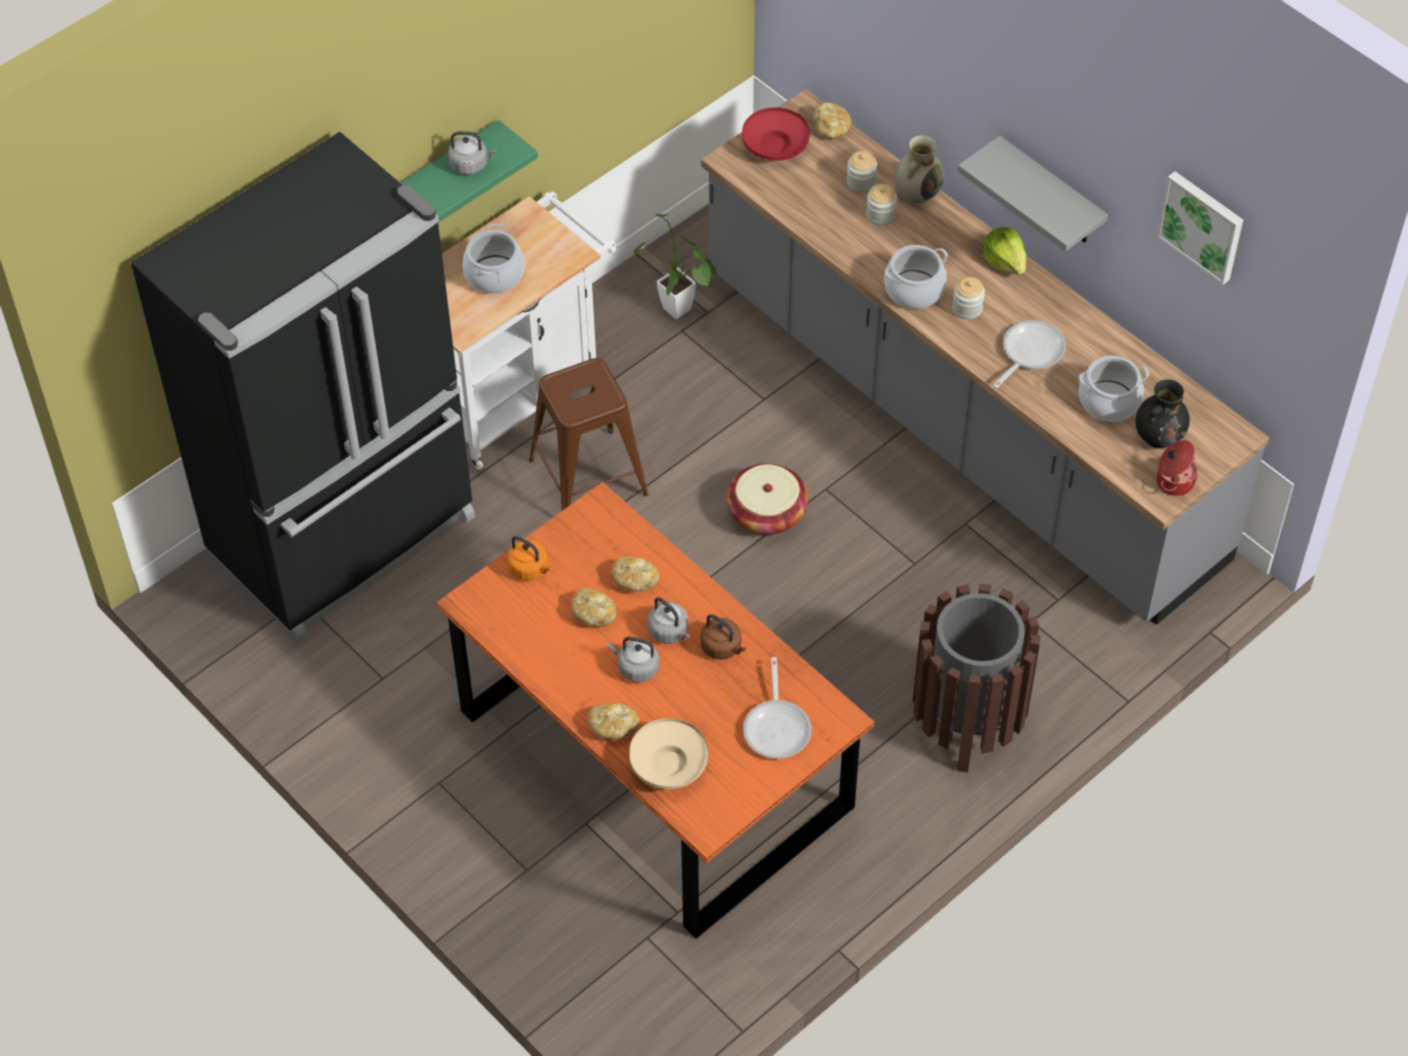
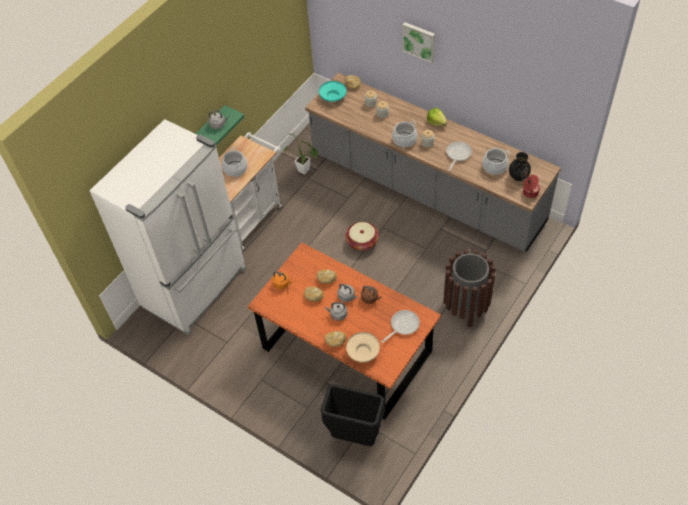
camera: 10 degrees left, 0 degrees up
(347, 537) = (196, 288): black fridge -> white fridge
(588, 478) = (287, 243): brown stool -> none
(616, 961) = (355, 437): none -> black trash can
(775, 147) = (333, 96): red bowl -> turquoise bowl
(777, 727) = (402, 325): frying pan -> frying pan turned 120 degrees counterclockwise
(918, 192) = (394, 102): beige vase -> none
(1050, 194) = (452, 90): grey shelf -> none
(1202, 225) = (523, 86): picture -> picture (419, 41)

